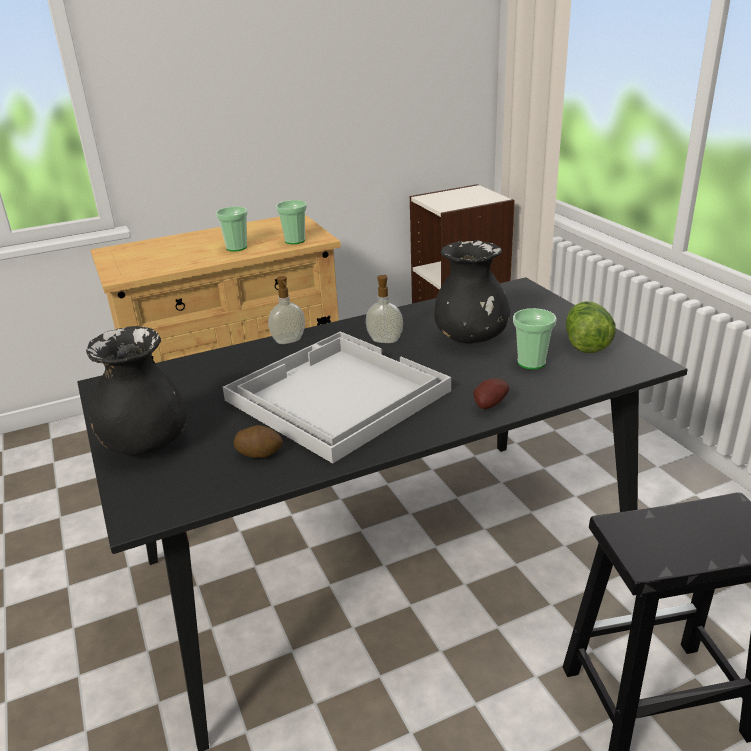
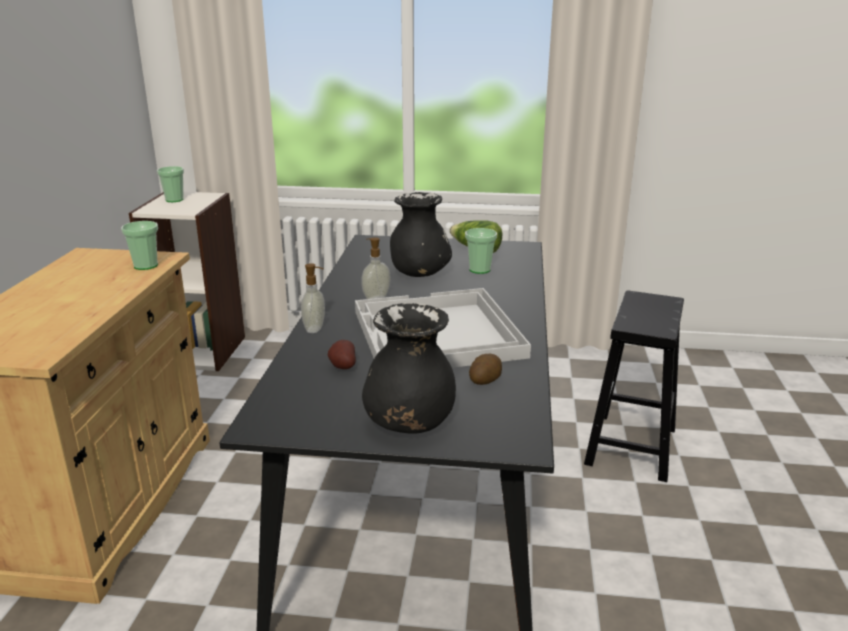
camera: 60 degrees left, 5 degrees down
(236, 248) = (101, 289): cup -> cup (174, 200)
(488, 405) = (516, 295): potato -> potato (342, 367)

